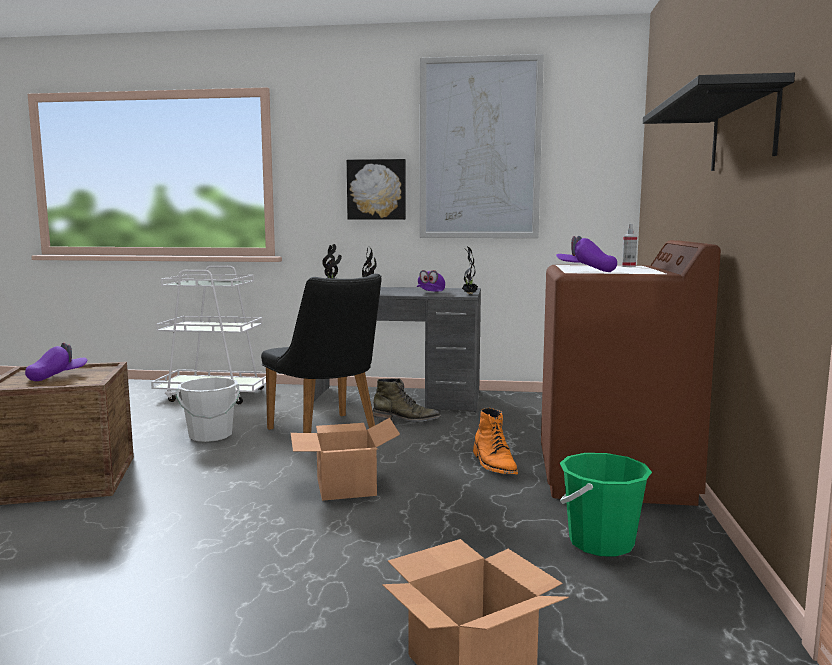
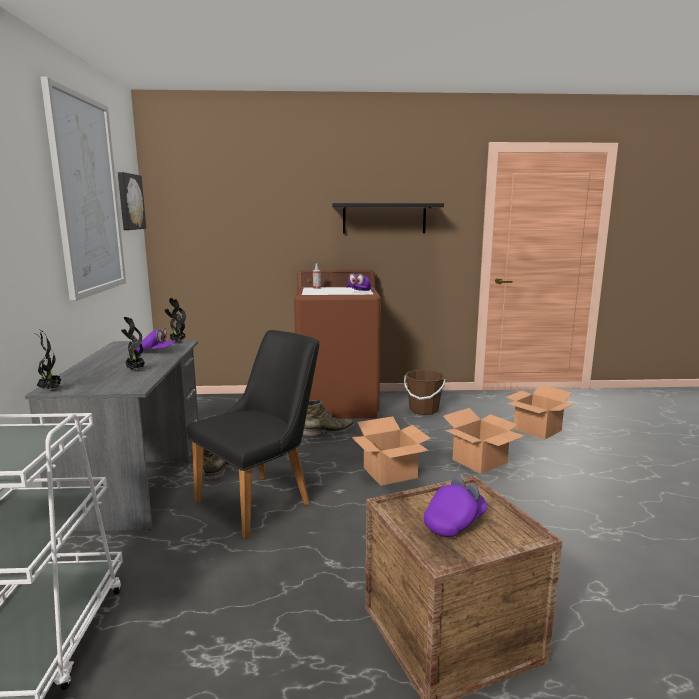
camera: 100 degrees left, 5 degrees up
(57, 377) = (455, 522): purple cap -> purple cap turned 105 degrees clockwise
(210, 436) = (275, 573): white bucket -> none
(344, 552) = (479, 461): none -> cardboard box
(376, 189) = (33, 246): picture -> picture (129, 202)
(494, 464) = (328, 431): orange boot -> green boot
(601, 543) = (423, 410): green bucket -> brown bucket

